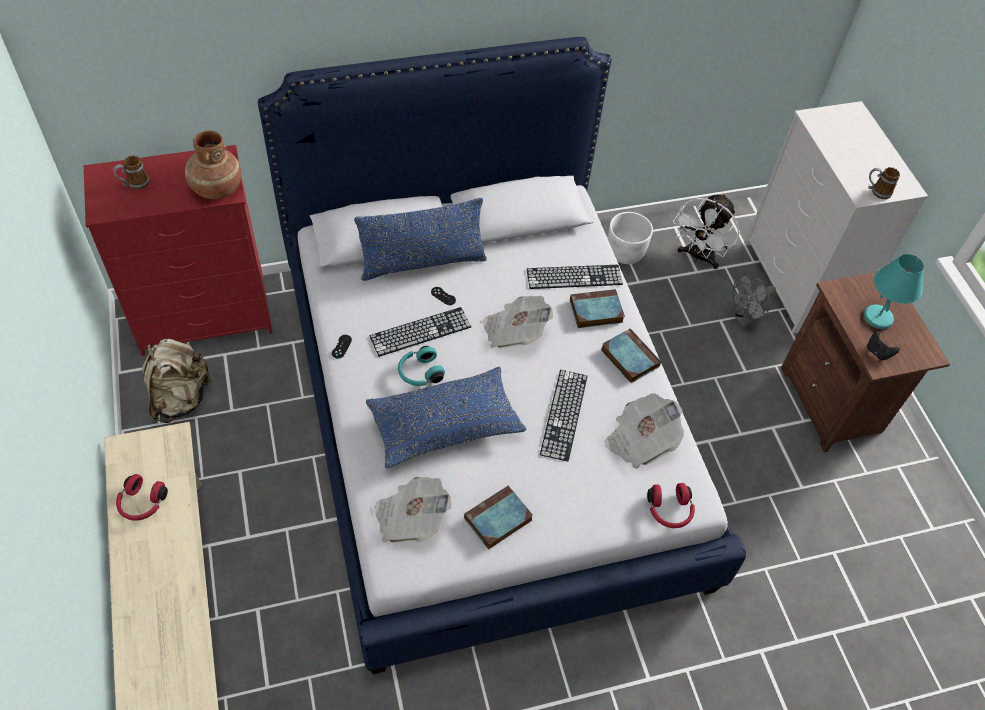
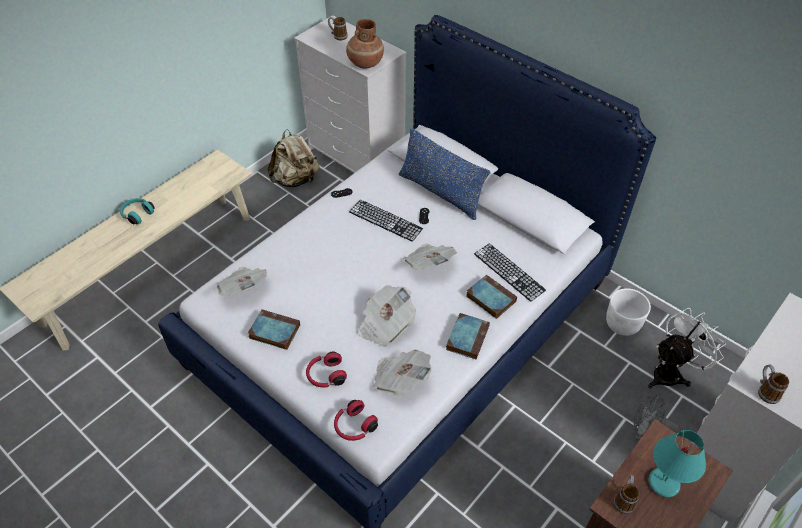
camera: 60 degrees right, 5 degrees down
(142, 503) = (188, 185): red headphones -> red headphones (326, 375)
(206, 316) = (357, 156): red dresser -> white dresser
(419, 373) = (353, 236): turquoise headphones -> turquoise headphones (137, 214)
(445, 425) = (324, 269): blue pillow -> none
(564, 414) = (385, 325): keyboard -> newspaper
(698, 257) = (671, 372): white fan -> white fan turned 150 degrees clockwise
(878, 352) = (624, 499): black game controller -> mug

